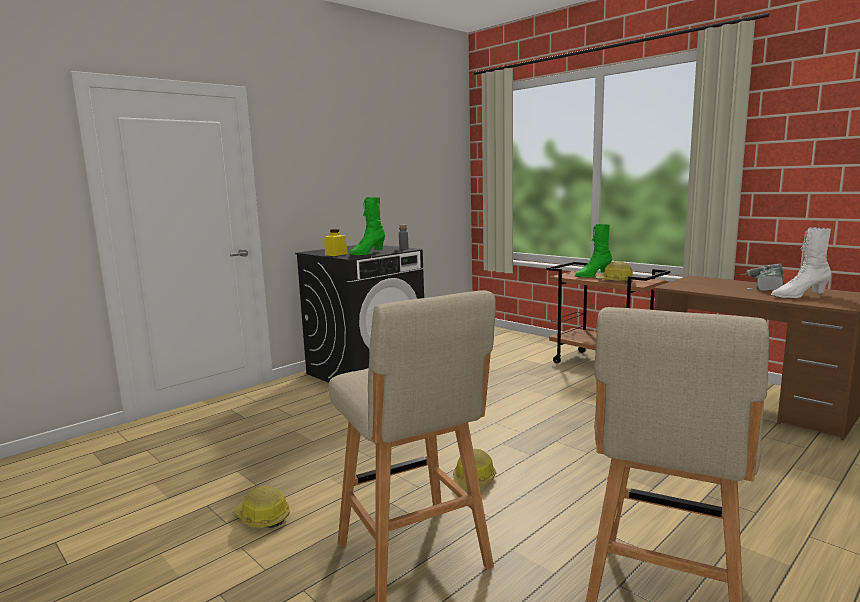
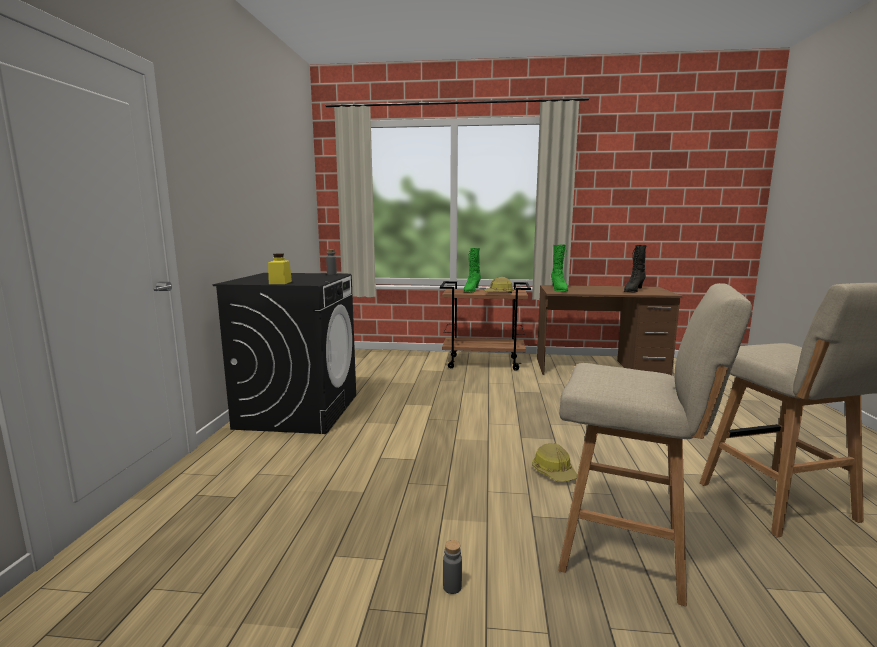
camera: 40 degrees left, 0 degrees up
(262, 517) = (452, 587): hard hat -> grey bottle
(367, 253) = (313, 280): green boot -> green boot (559, 289)
(762, 287) = (601, 288): power drill -> none
(798, 296) = (633, 291): white boot -> black boot

